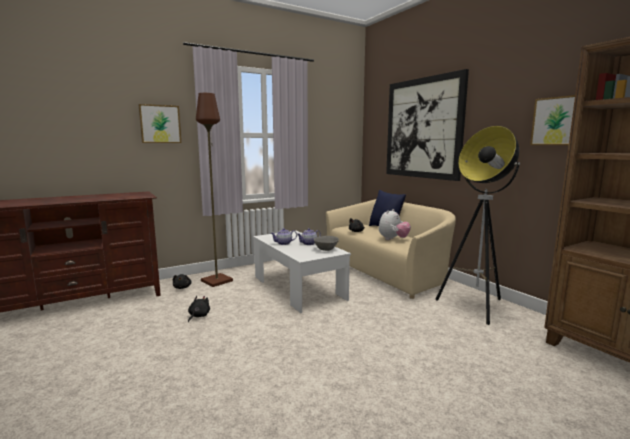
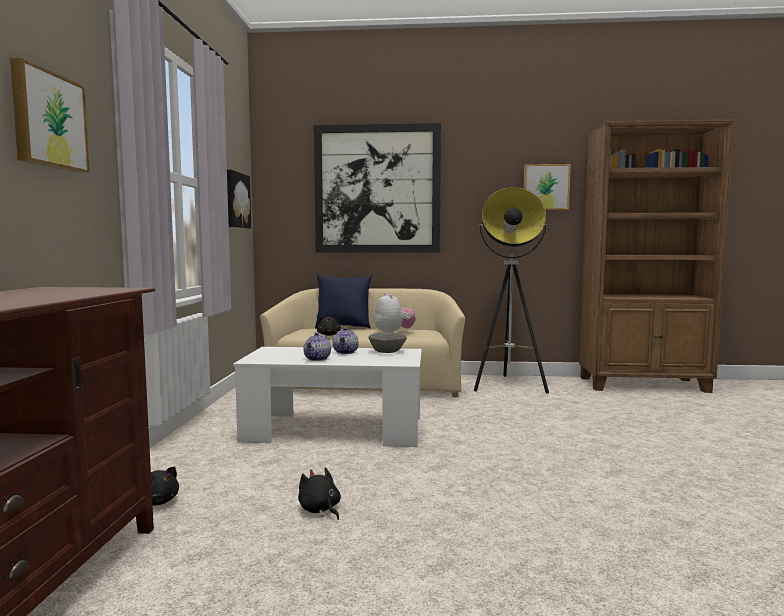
camera: 55 degrees left, 5 degrees down
(217, 281) = (190, 469): brown floor lamp -> none
(337, 140) = (236, 200): none -> picture

